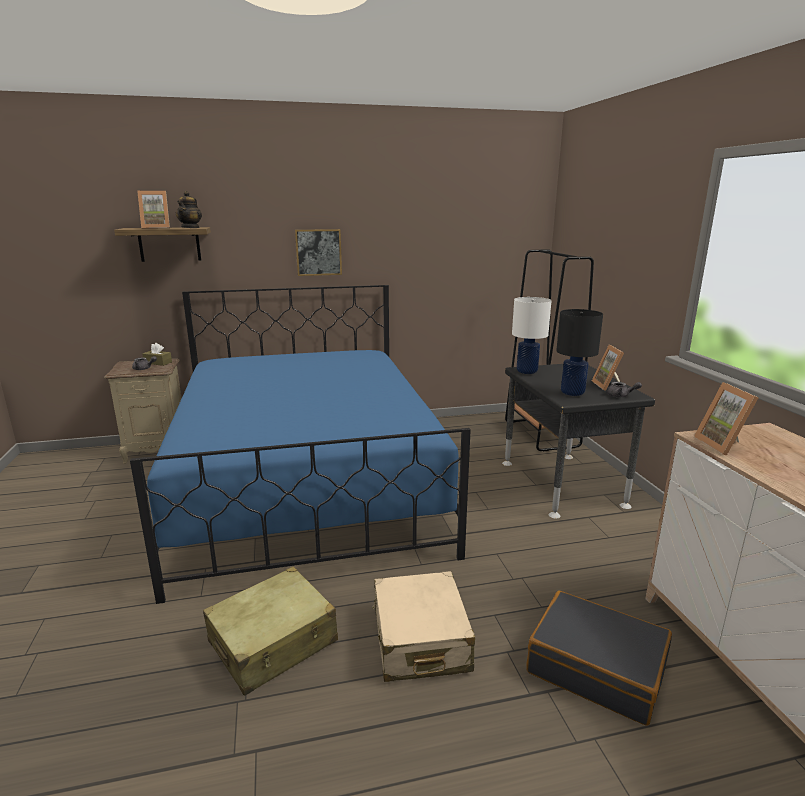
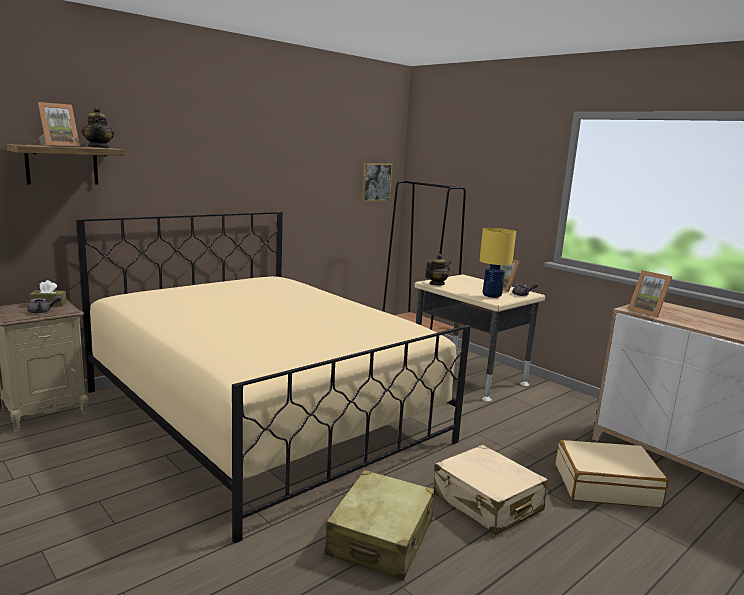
camera: 30 degrees left, 5 degrees down
(306, 486) = (263, 415): blue bed -> beige bed
(318, 252) = (219, 178): picture -> picture (376, 182)
(526, 372) = (436, 284): white table lamp -> teapot
(563, 483) = (469, 376): black desk -> beige desk
(572, 394) = (491, 296): black table lamp -> yellow table lamp
(596, 667) = (605, 486): black suitcase -> beige suitcase

